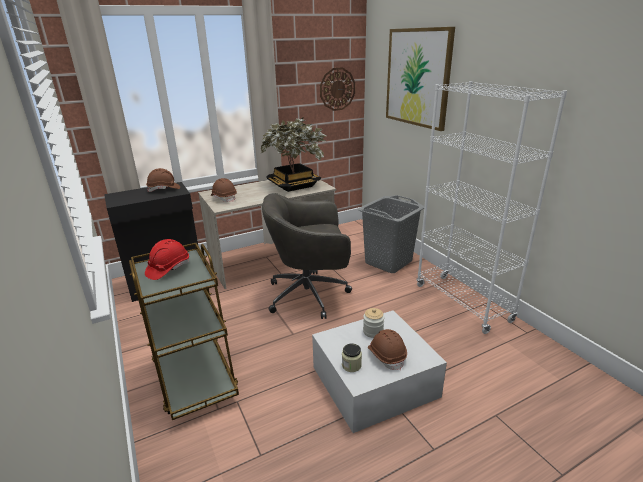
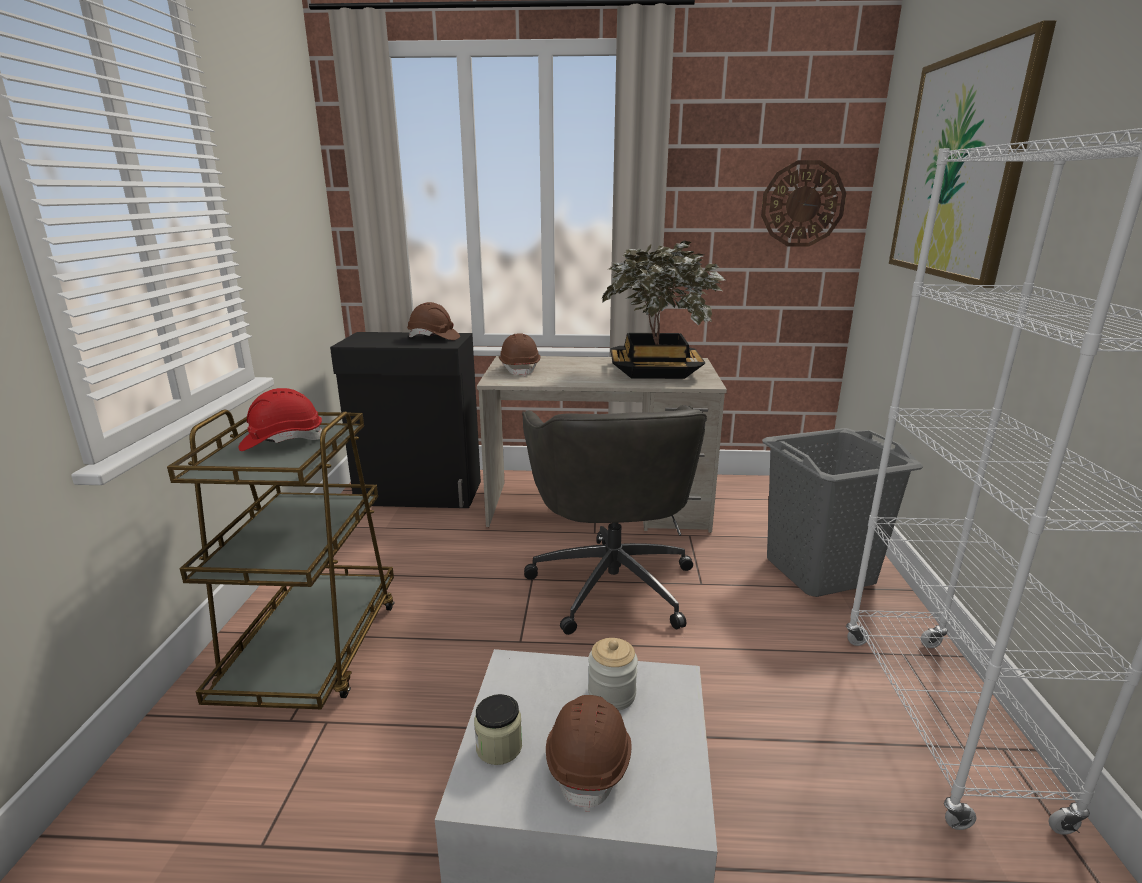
camera: 30 degrees right, 5 degrees down
(310, 294) = (612, 582): grey office chair -> grey office chair turned 120 degrees counterclockwise

